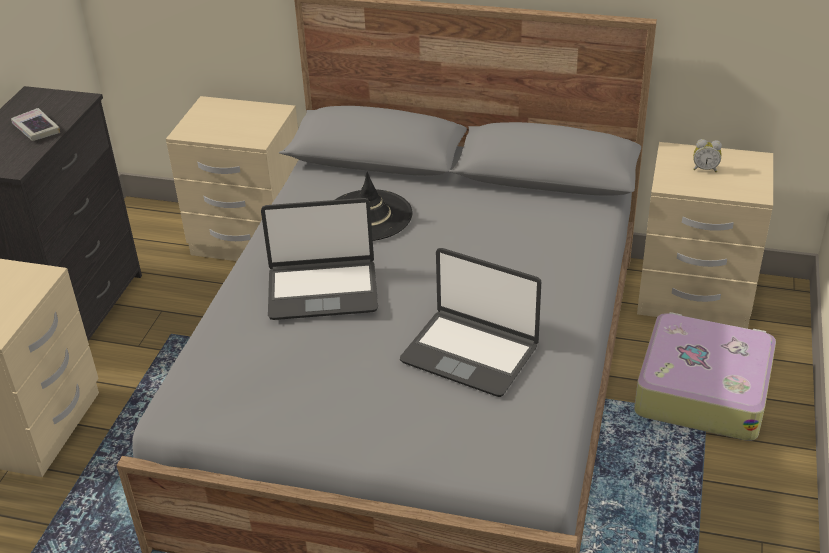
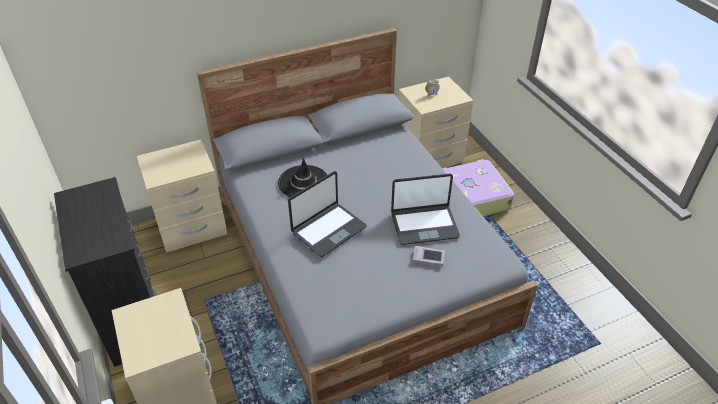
camera: 40 degrees left, 5 degrees up
(36, 129) = (101, 215): book -> book (428, 258)

